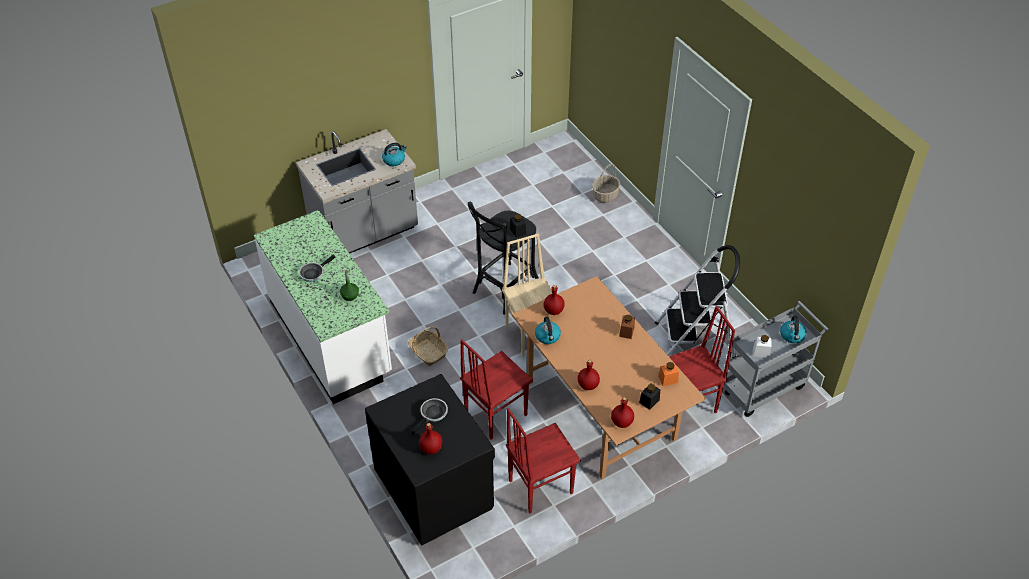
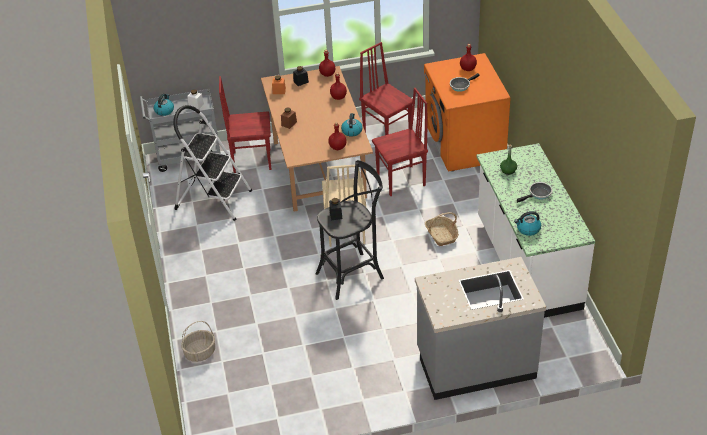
camera: 160 degrees left, 5 degrees down
(394, 160) = (436, 286): kettle -> kettle (528, 229)
(434, 488) = (463, 145): black washing machine -> orange washing machine
(539, 486) = (387, 134): red chair -> red chair turned 120 degrees counterclockwise

